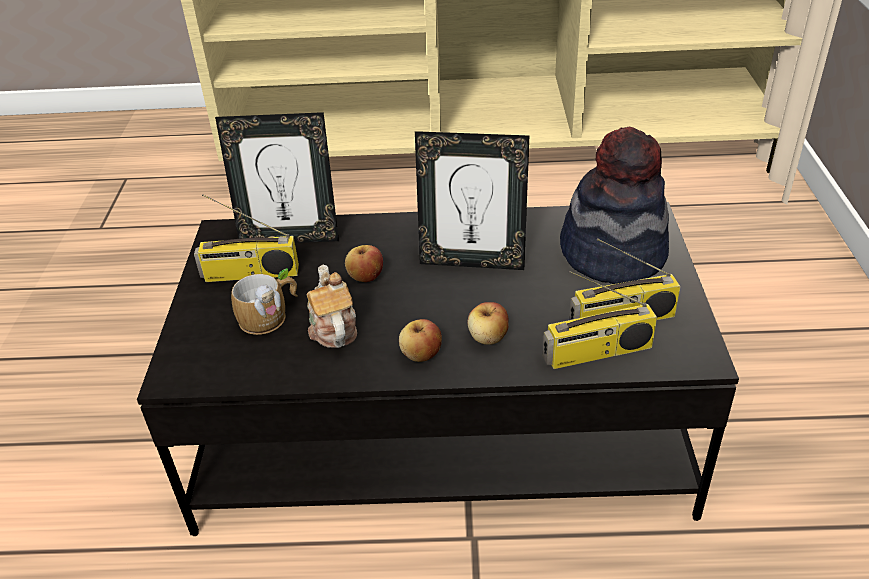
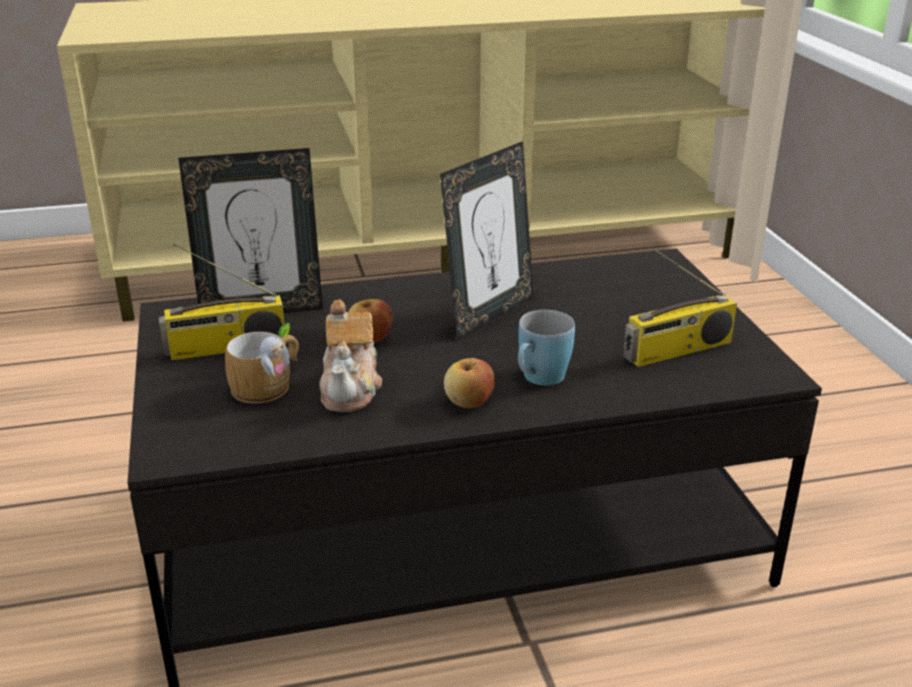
camera: 15 degrees left, 10 degrees down
(332, 327) = (351, 388): teapot -> teapot turned 150 degrees counterclockwise
(472, 261) = (488, 314): picture frame -> picture frame turned 45 degrees counterclockwise
(488, 338) = (539, 380): apple -> blue mug
(597, 353) = (665, 381): radio -> none
(612, 254) = (640, 296): hat -> none

